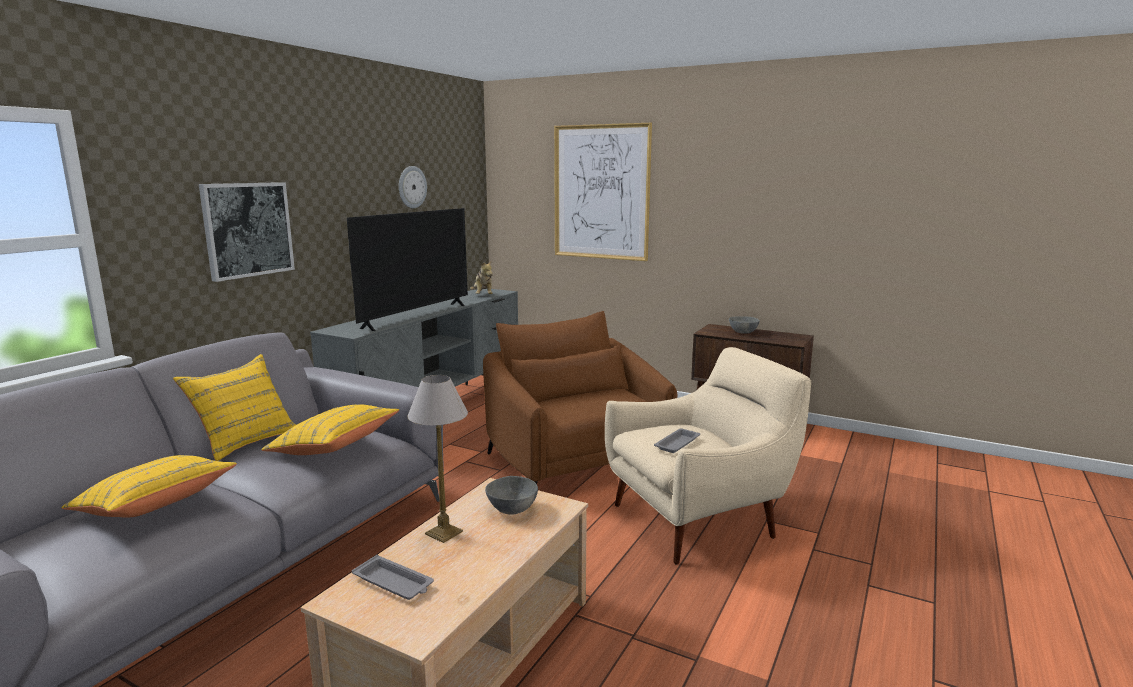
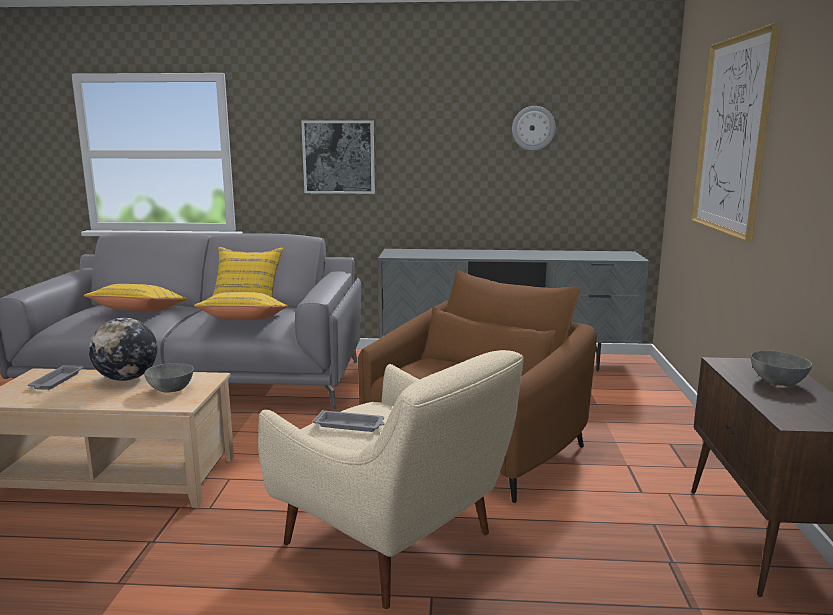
camera: 65 degrees right, 0 degrees up
(416, 316) = (474, 256): television -> none
(444, 533) = (127, 378): table lamp -> globe
(483, 296) = (595, 257): plush toy -> none

